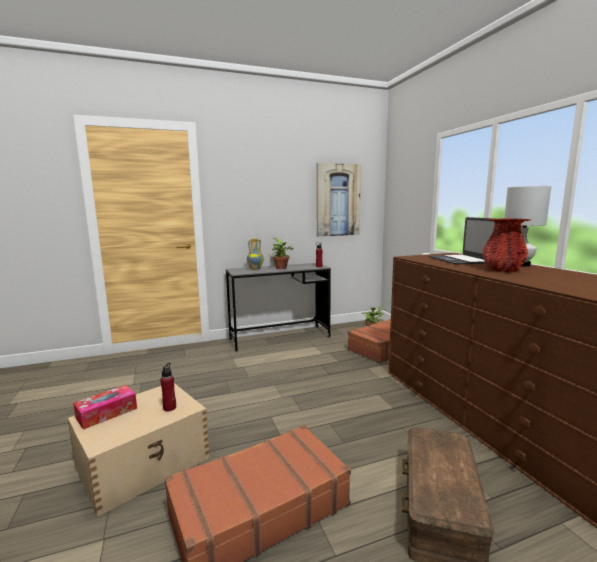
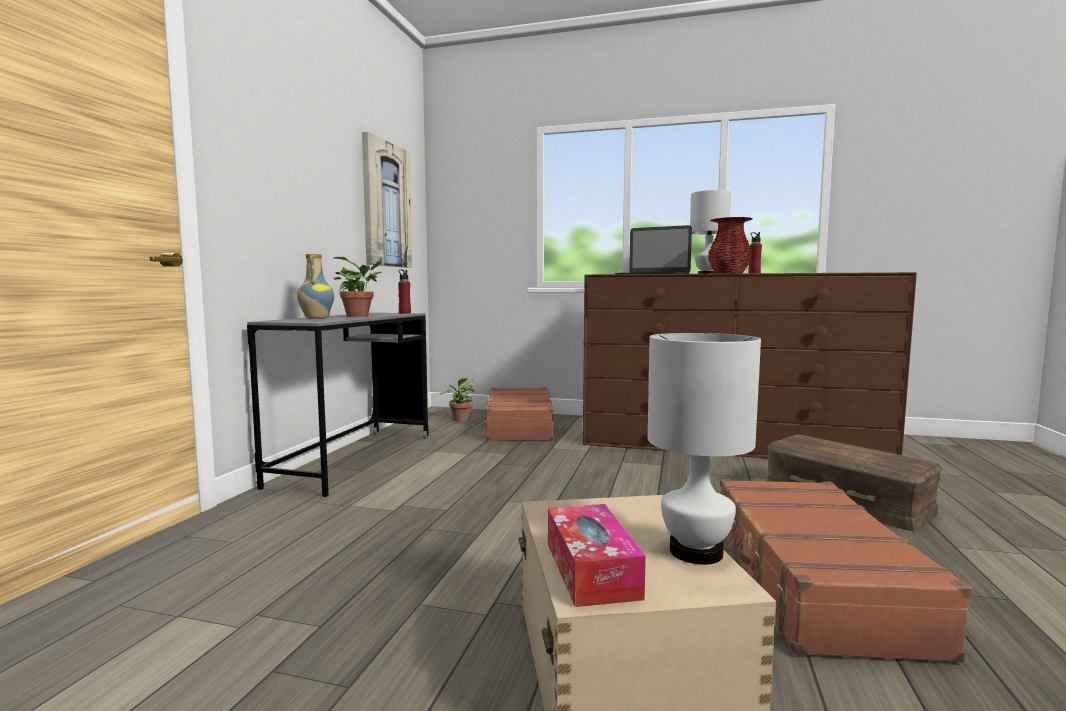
camera: 55 degrees left, 5 degrees down
(133, 430) = (695, 551): none -> white table lamp
(169, 408) = (635, 515): red bottle -> red bottle (754, 275)

